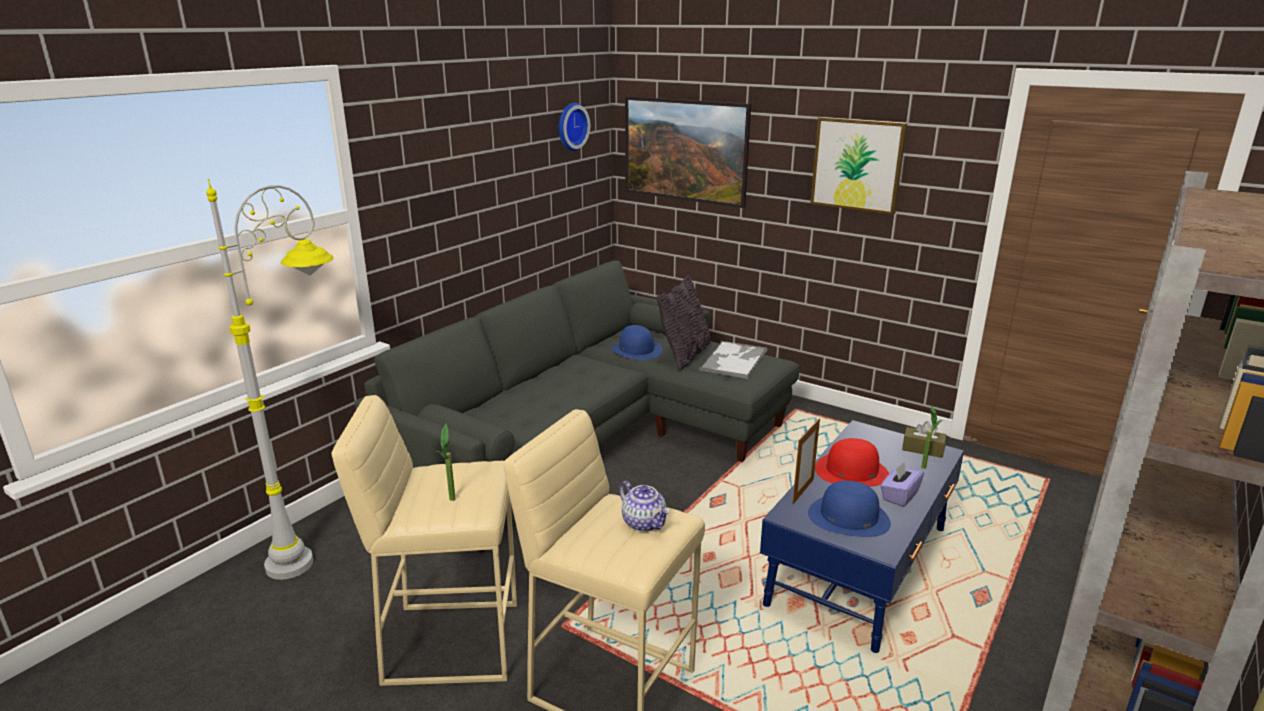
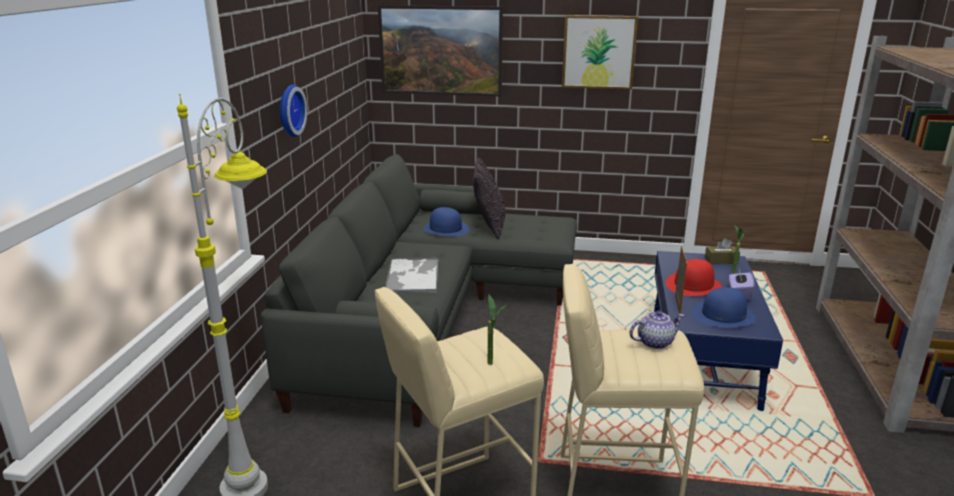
camera: 25 degrees left, 0 degrees up
(570, 126) = (344, 34): wall clock -> wall clock (288, 110)
(644, 523) = (655, 342): teapot -> teapot turned 45 degrees counterclockwise
(733, 360) = (530, 224): tray -> tray (412, 276)

